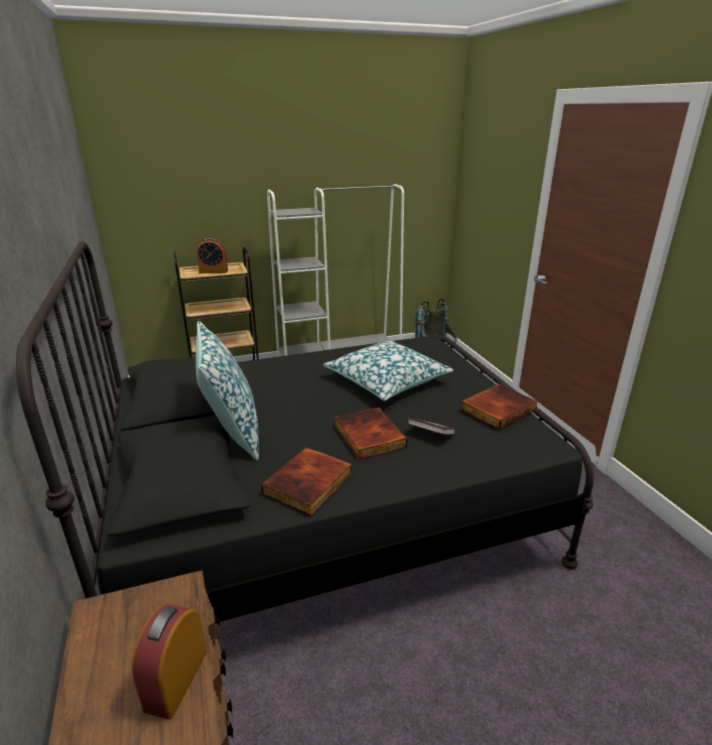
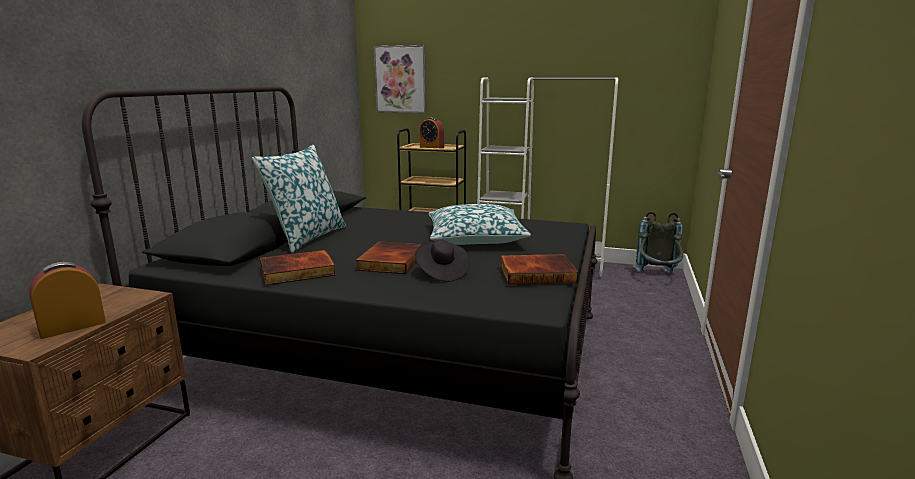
camera: 35 degrees right, 10 degrees down
(153, 193) = (401, 79): none -> picture
(430, 434) = (441, 273): book -> black hat

